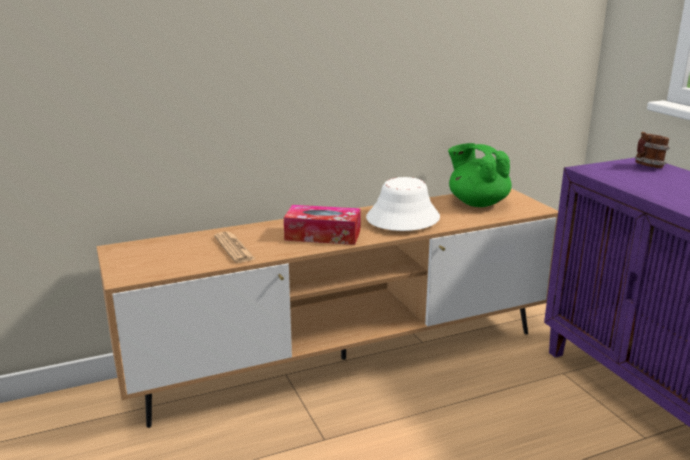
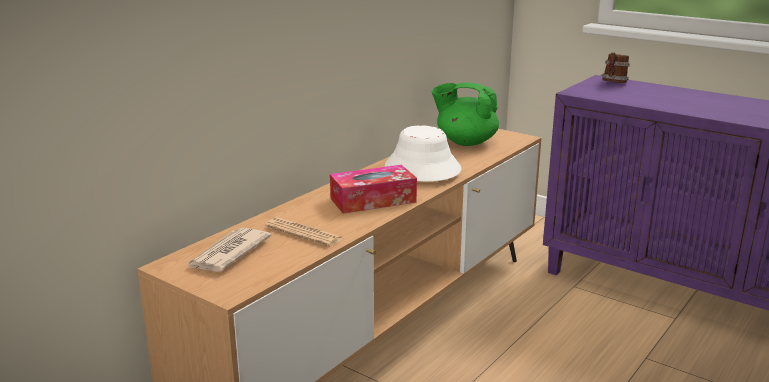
camera: 30 degrees left, 0 degrees up
(163, 250) = (228, 253): none -> newspaper

